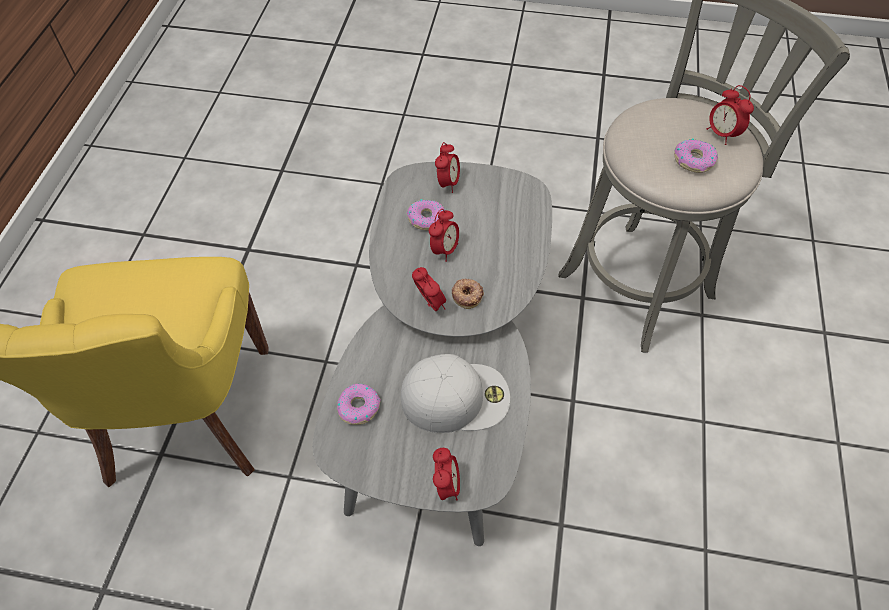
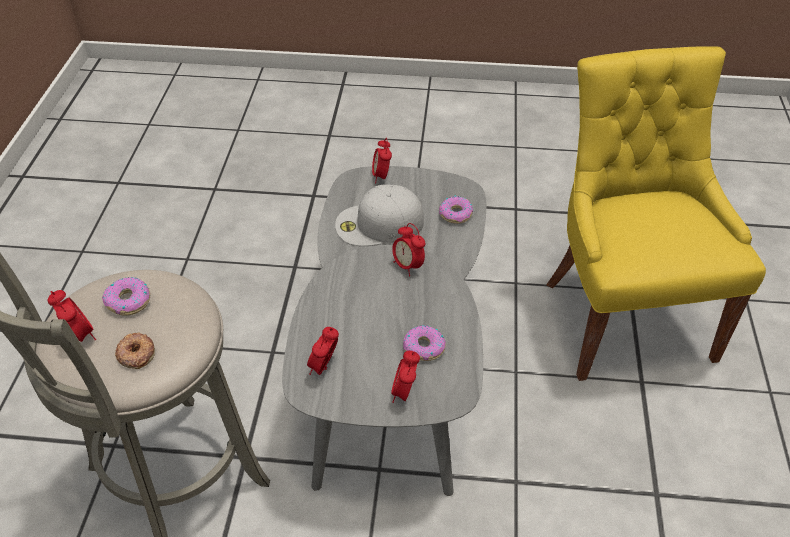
camera: 175 degrees right, 10 degrees down
(444, 250) = (400, 315): alarm clock -> alarm clock (324, 367)
(467, 295) = (373, 275): donut -> donut (136, 354)

